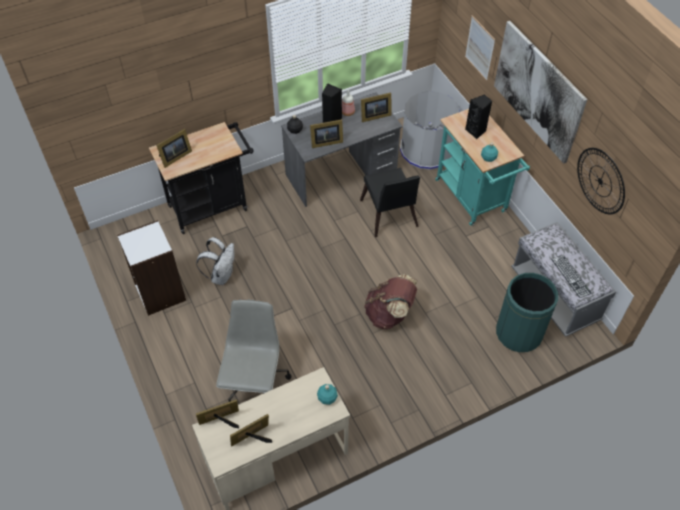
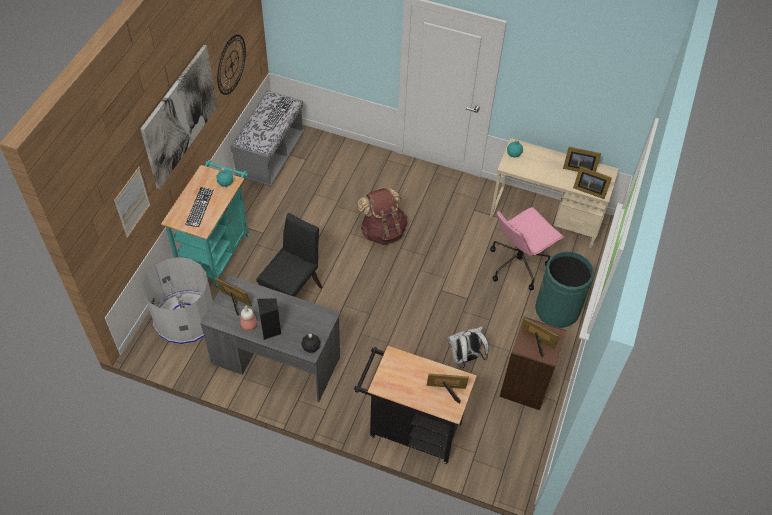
camera: 135 degrees left, 0 degrees up
(159, 292) = (525, 386): white bookcase -> brown bookcase
(255, 384) = (518, 264): grey office chair -> pink office chair
(325, 142) = (303, 314): picture frame -> picture frame (537, 343)
(476, 131) = (199, 206): black speaker -> keyboard
(518, 333) = (323, 158): green trash can -> green trash can (557, 310)

